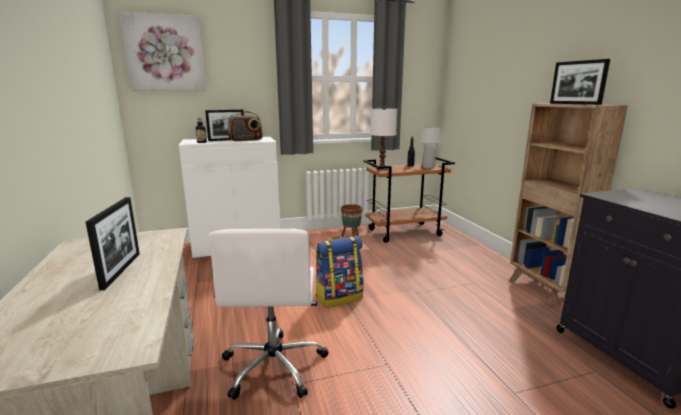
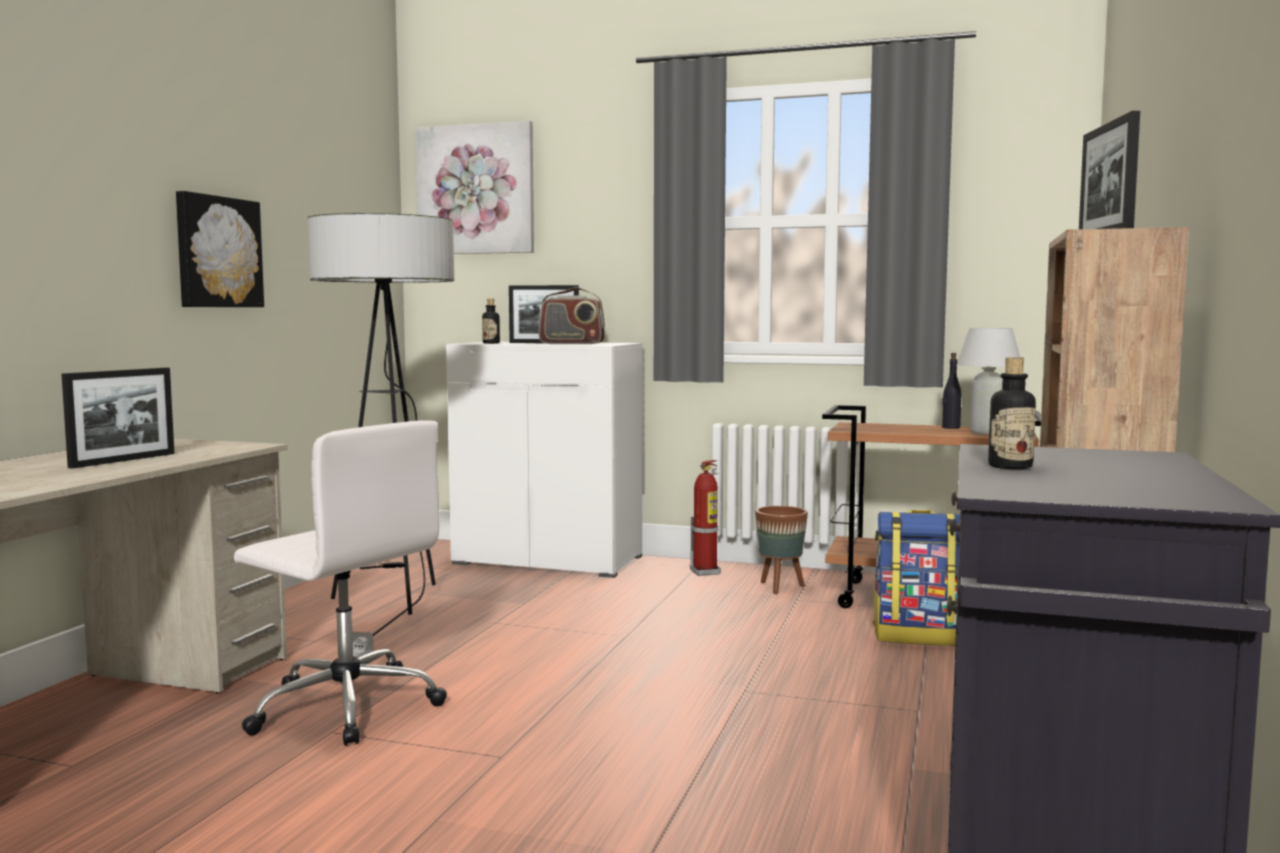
camera: 35 degrees right, 10 degrees down
(60, 99) = (217, 252): none -> picture
(204, 296) = (392, 610): none -> floor lamp
(274, 365) = (345, 706): white office chair -> white office chair turned 90 degrees counterclockwise
(313, 237) = (705, 572): none -> fire extinguisher
(339, 297) = (587, 661): backpack -> backpack (919, 636)
(381, 169) = (860, 426): white table lamp -> none
(652, 207) = (1010, 466): none -> bottle

